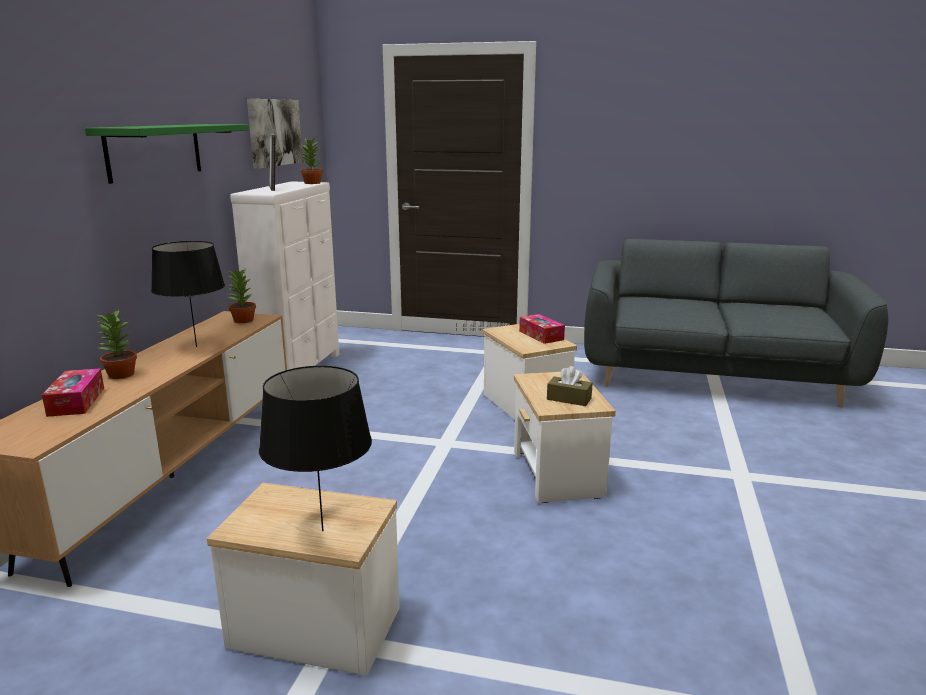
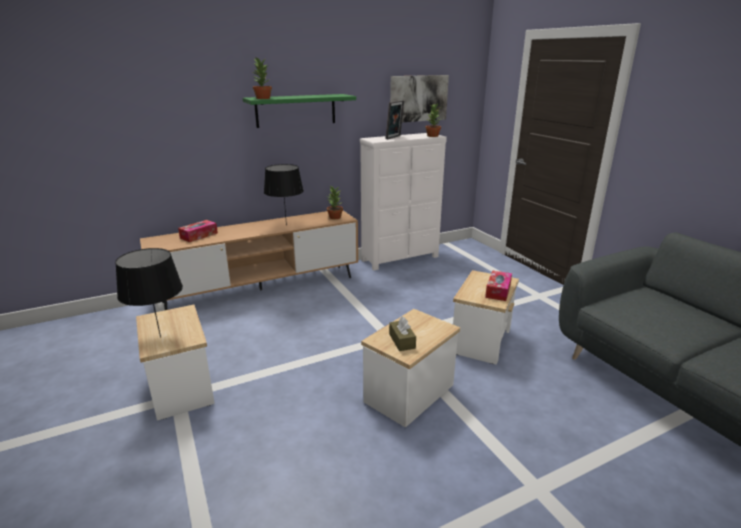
camera: 50 degrees right, 5 degrees up
(120, 375) = (235, 229): potted plant -> potted plant (262, 98)

